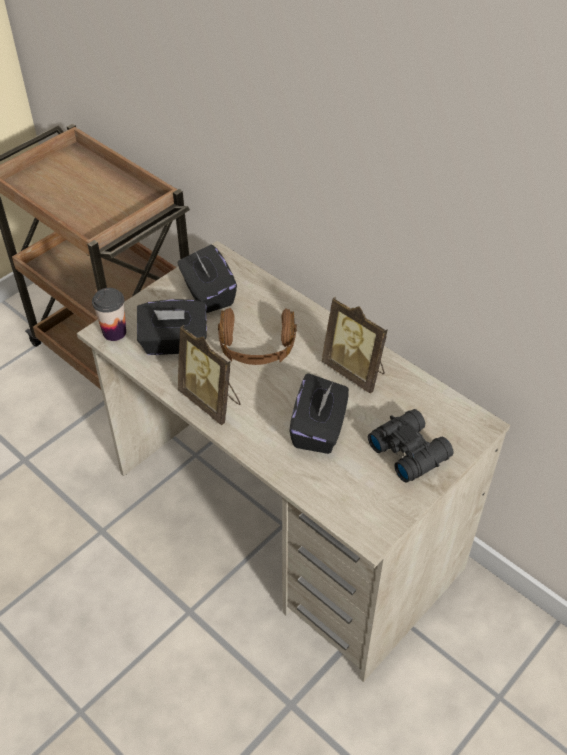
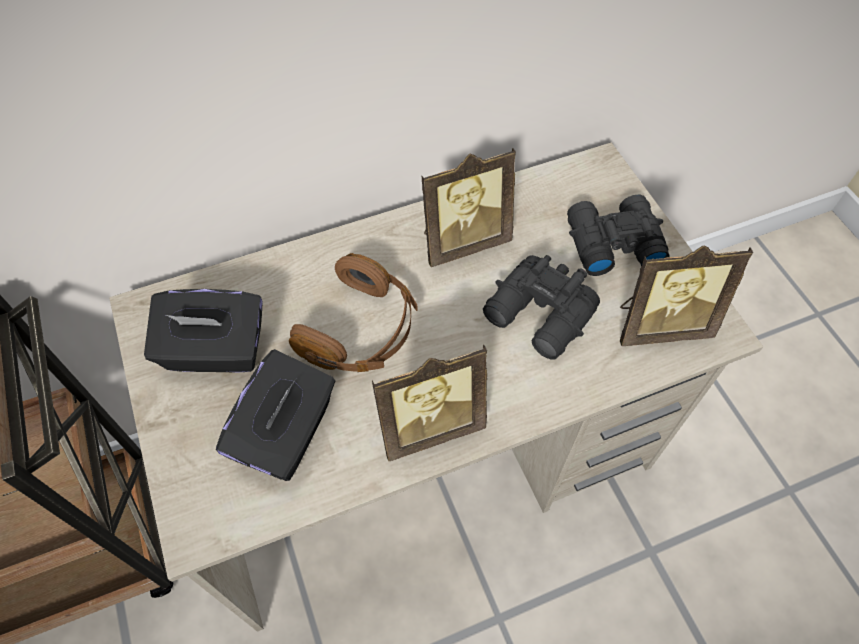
camera: 65 degrees left, 10 degrees up
(114, 332) = (208, 514): cup -> none
(319, 429) = (539, 317): black tissue box -> black binoculars
(354, 497) = (660, 325): none -> picture frame

